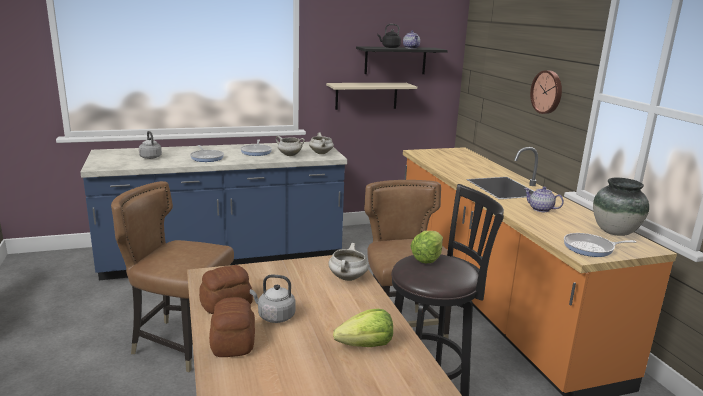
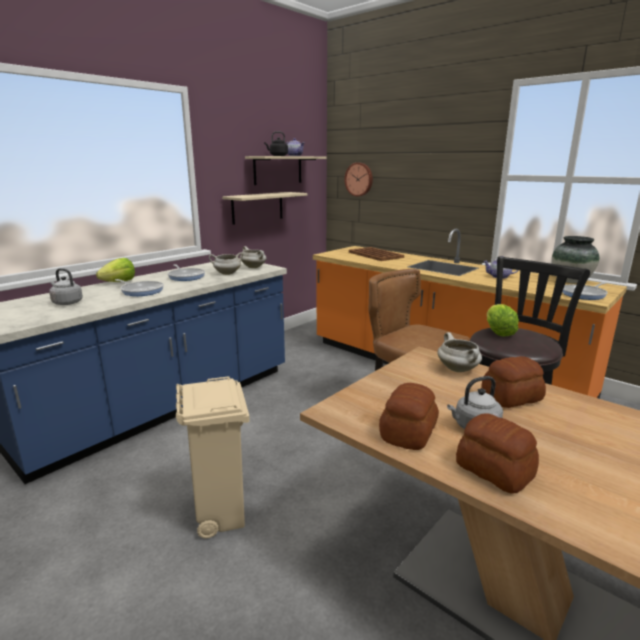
camera: 30 degrees left, 0 degrees up
(180, 343) = (221, 515): brown chair -> beige trash can
(344, 309) = (510, 397): none -> bread
(366, 345) = (589, 422): lettuce -> lettuce (119, 282)
(395, 60) = (278, 170): black shelf -> beige shelf
(463, 161) = (375, 255): none -> brown tray
(547, 92) = (444, 182): wall clock -> wall clock (359, 179)

